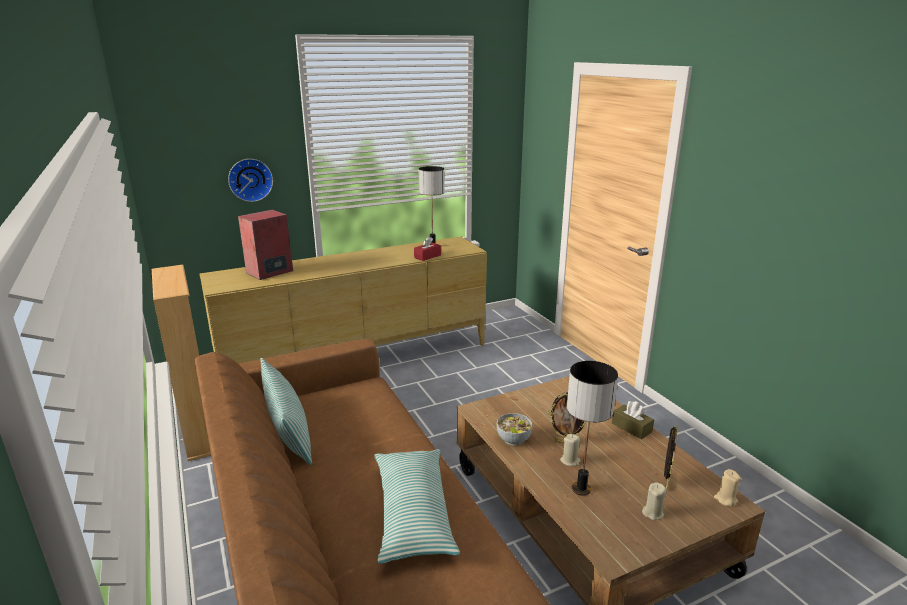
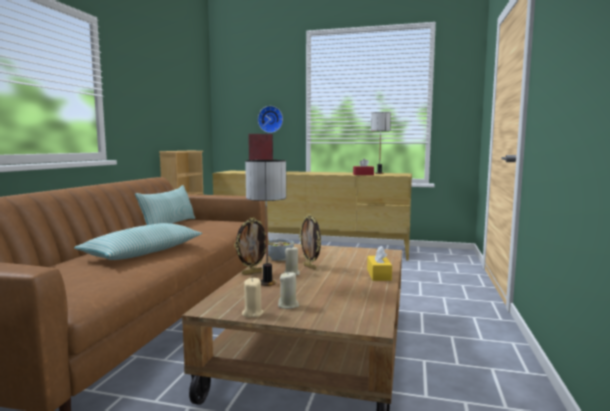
camera: 40 degrees right, 15 degrees down
(631, 428) = (379, 275): brown tissue box -> yellow tissue box
(665, 482) = (337, 299): picture frame -> picture frame (252, 272)
(725, 499) = (368, 321): beige candle -> beige candle (252, 313)

